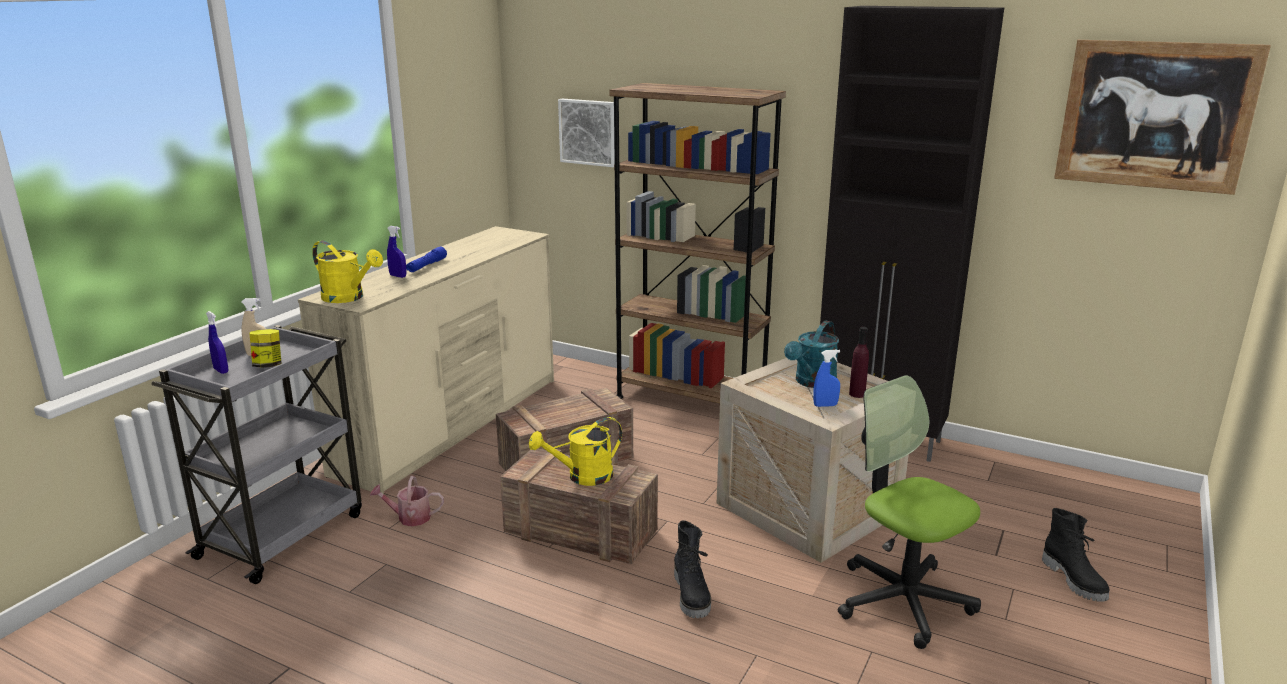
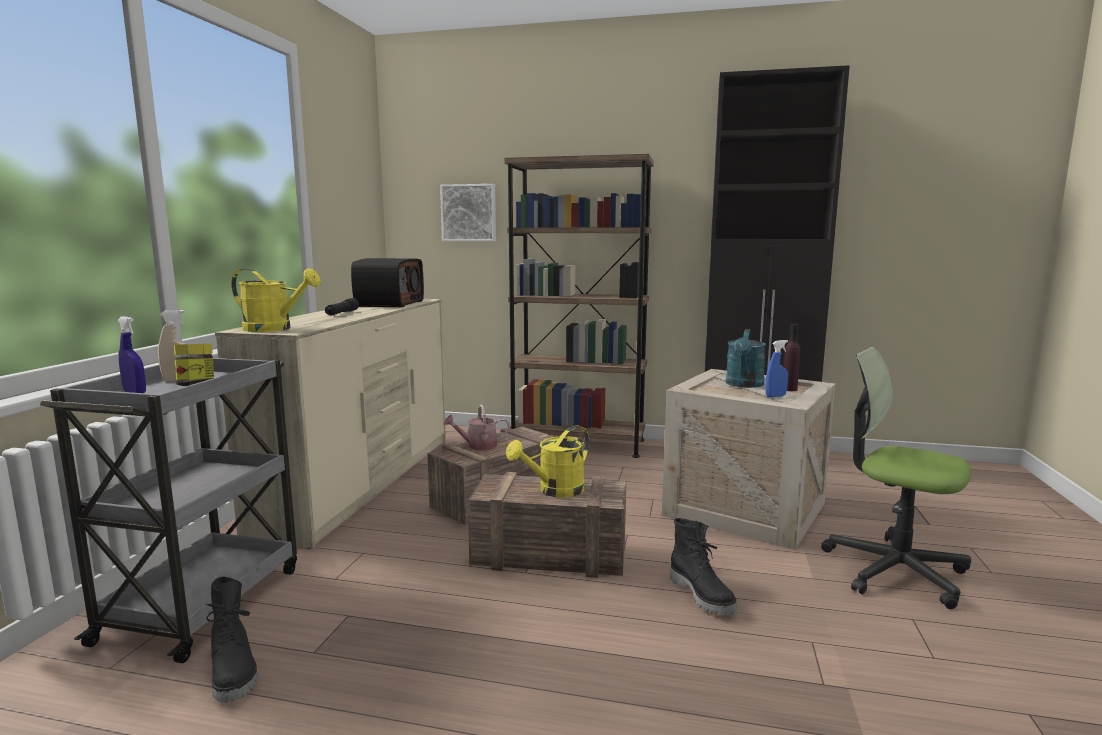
camera: 15 degrees left, 10 degrees down
(398, 276) = (317, 318): blue spray bottle -> none
(409, 517) = (355, 566): watering can -> watering can (477, 446)
(426, 266) = (342, 313): blue flashlight -> black flashlight
(486, 244) = (389, 303): none -> radio
(1075, 580) = (1008, 534): black boot -> black boot (234, 672)
(1155, 115) = (961, 157): picture -> none

